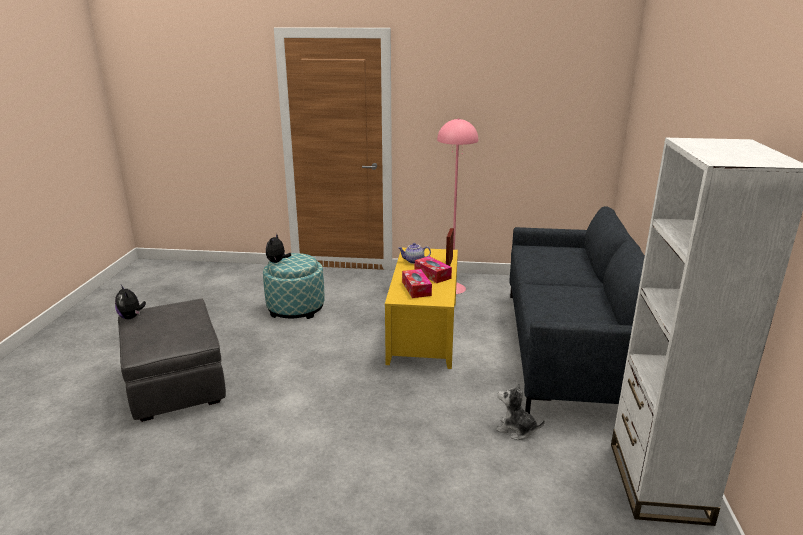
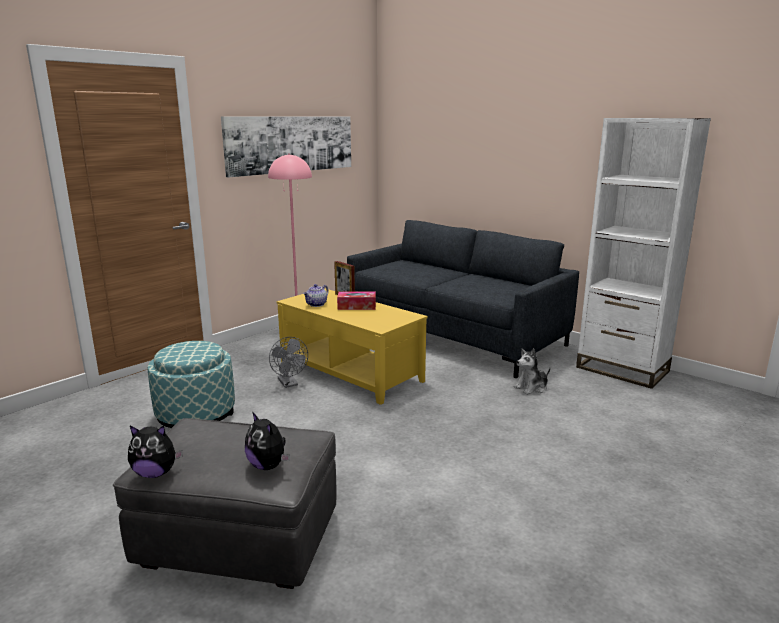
camera: 55 degrees left, 5 degrees down
(277, 262) = (175, 357): plush toy -> plush toy (268, 466)
(373, 317) = (289, 384): none -> grey fan
(416, 289) = (374, 317): tissue box -> none
(497, 106) = (291, 144): none -> picture

